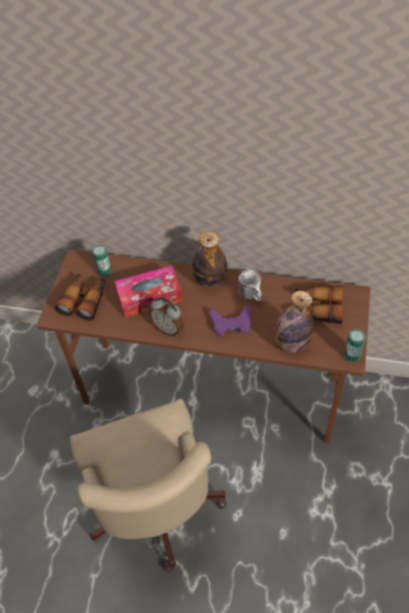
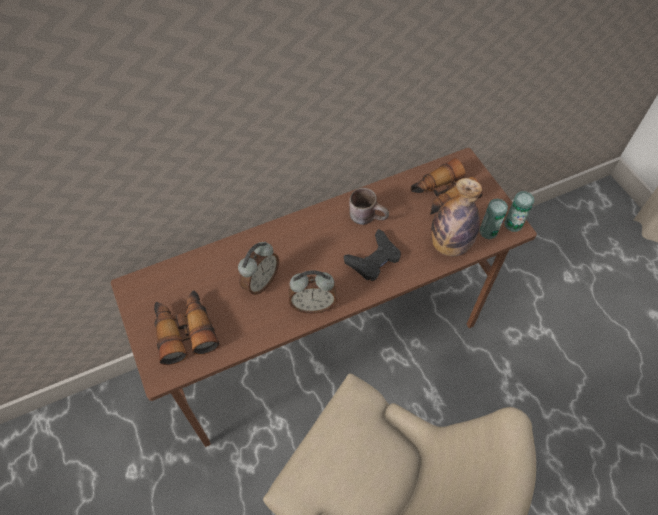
camera: 40 degrees left, 5 degrees up
(104, 271) = (180, 282): can -> can (488, 231)
(149, 297) = (260, 282): tissue box -> alarm clock
(210, 280) = (310, 225): bottle -> none
(231, 323) = (373, 259): purple game controller -> black game controller
(253, 294) = (368, 215): white mug -> brown mug

